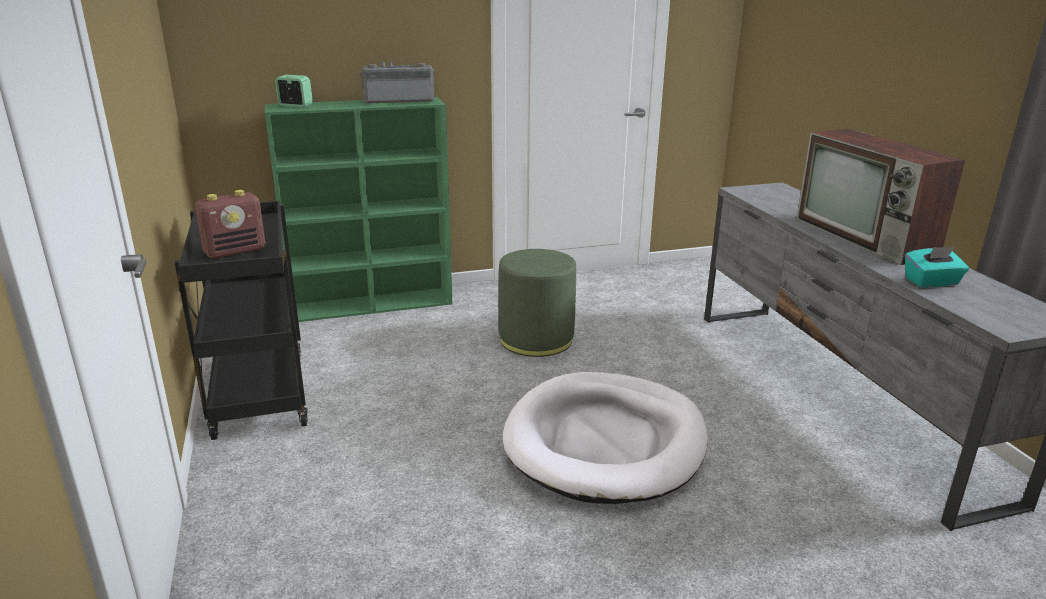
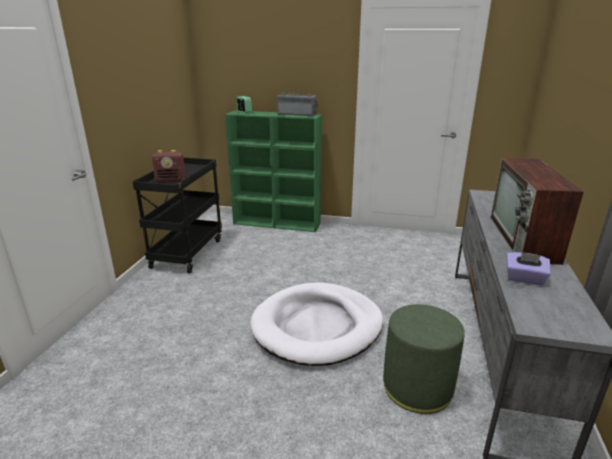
camera: 30 degrees right, 0 degrees up
(536, 339) = (340, 261): green ottoman -> green ottoman (417, 387)
(931, 282) = (524, 279): turquoise tissue box -> purple tissue box

